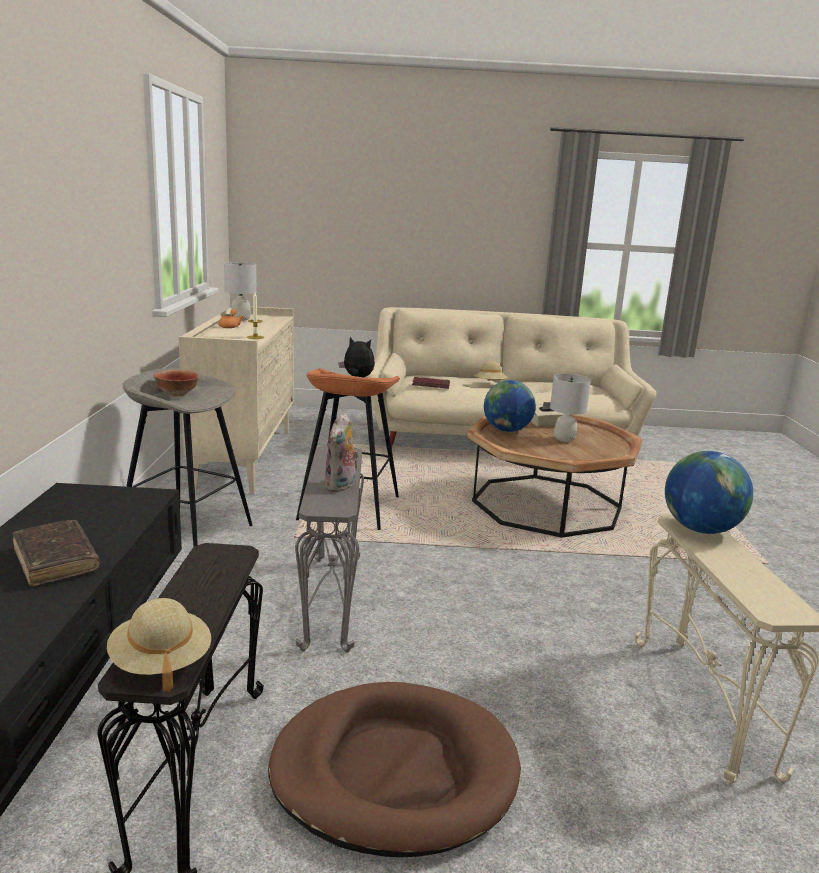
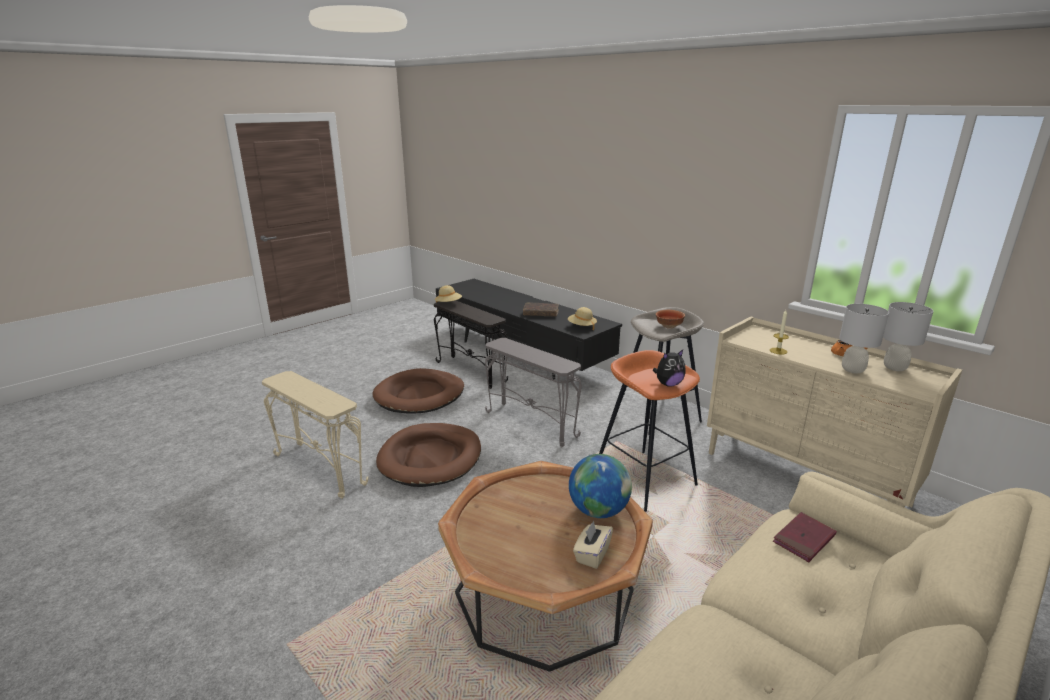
camera: 135 degrees right, 5 degrees up
(341, 486) = (517, 351): plush toy -> none
(490, 385) = (801, 617): beige hat -> beige hat (581, 326)
(521, 632) = (430, 458): none -> brown dog bed
(564, 440) = (534, 530): grey table lamp -> grey table lamp (851, 370)
(700, 529) = (329, 404): globe -> none

